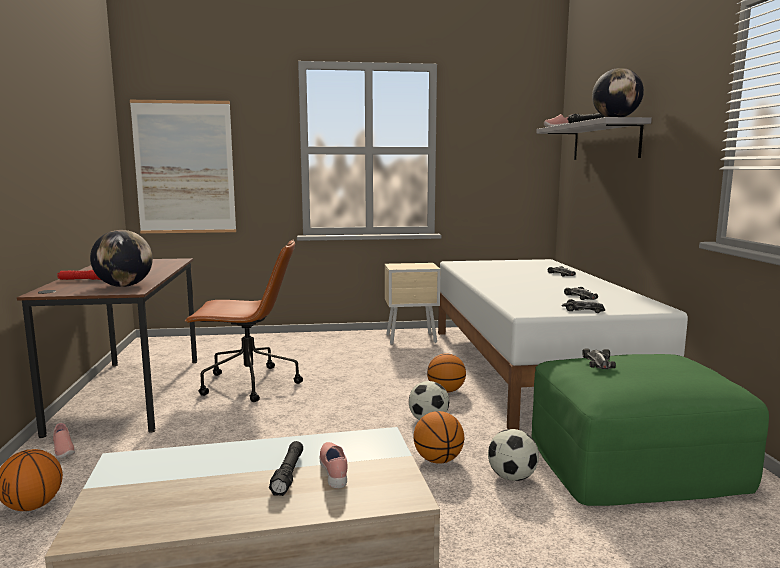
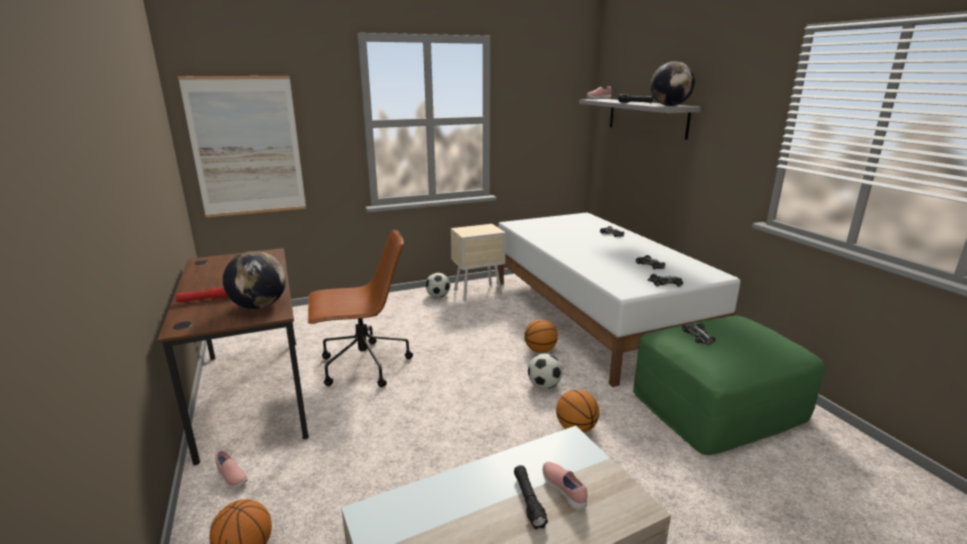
camera: 15 degrees left, 10 degrees up
(512, 477) = (640, 436): football -> football (438, 296)

